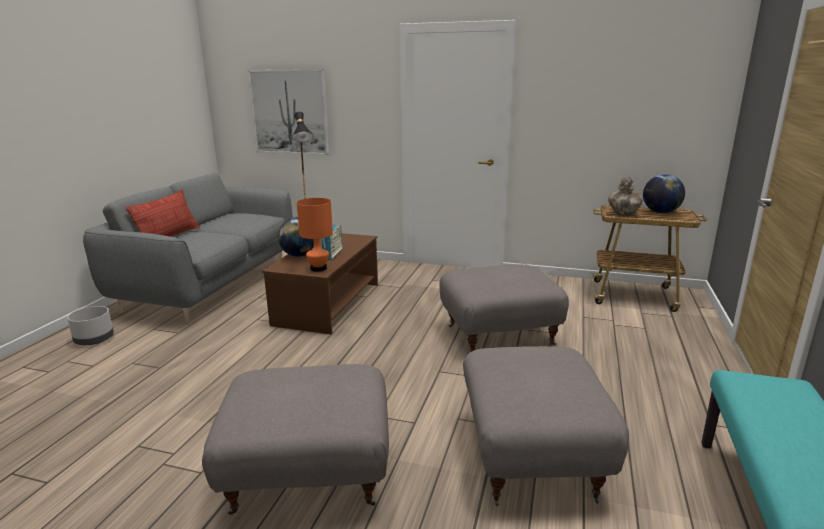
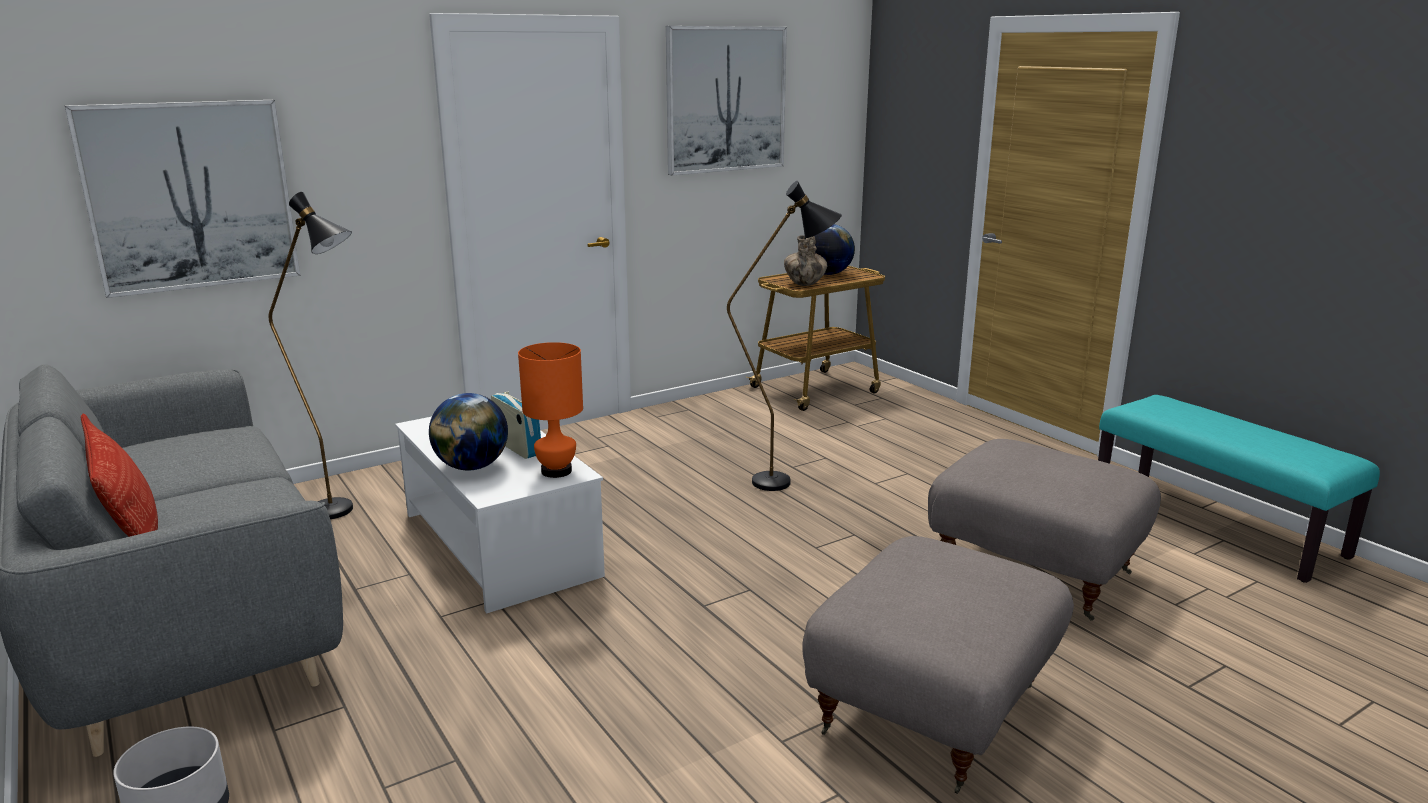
camera: 50 degrees left, 0 degrees up
(328, 303) = (499, 543): brown coffee table -> white coffee table
(499, 334) = (786, 482): grey ottoman -> black floor lamp
(596, 76) = (726, 99): none -> picture

